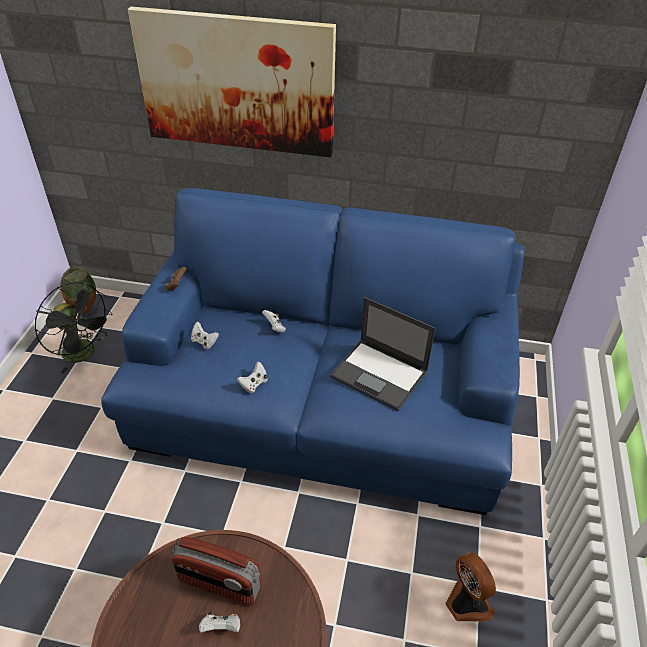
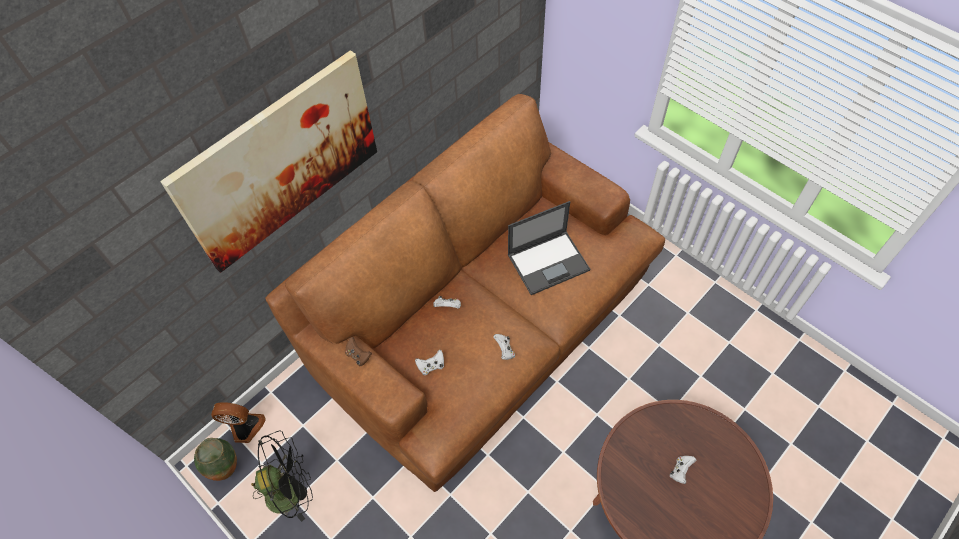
camera: 55 degrees left, 15 degrees up
(219, 584) = (647, 459): radio -> none
(322, 400) = (481, 319): blue sofa -> brown sofa
(466, 603) = (695, 326): fan -> fan (245, 428)

